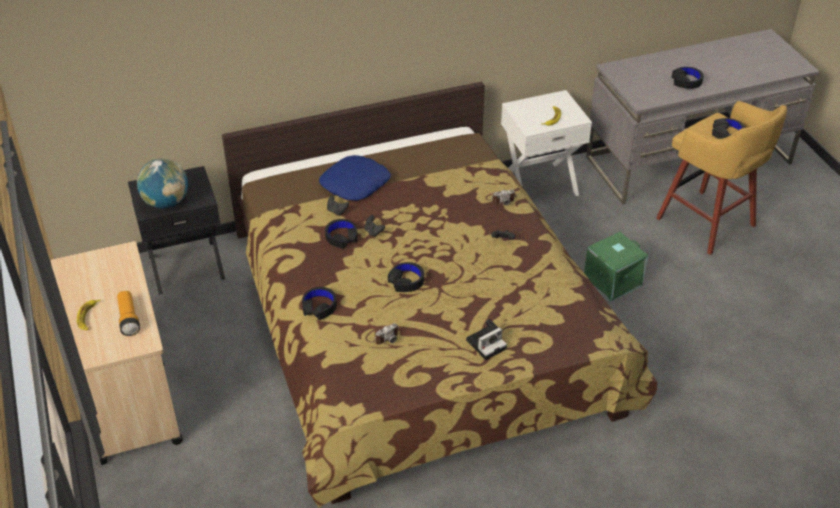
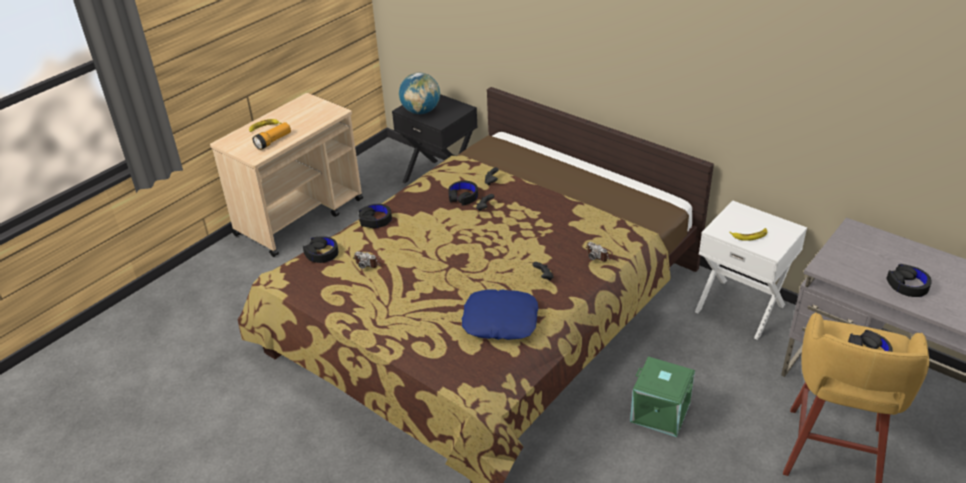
camera: 60 degrees right, 5 degrees down
(354, 183) = (537, 177): blue pillow -> blue pillow (500, 321)
(406, 281) = (441, 247): black headphones -> black headphones (321, 253)
(487, 343) = (404, 319): camera -> none

